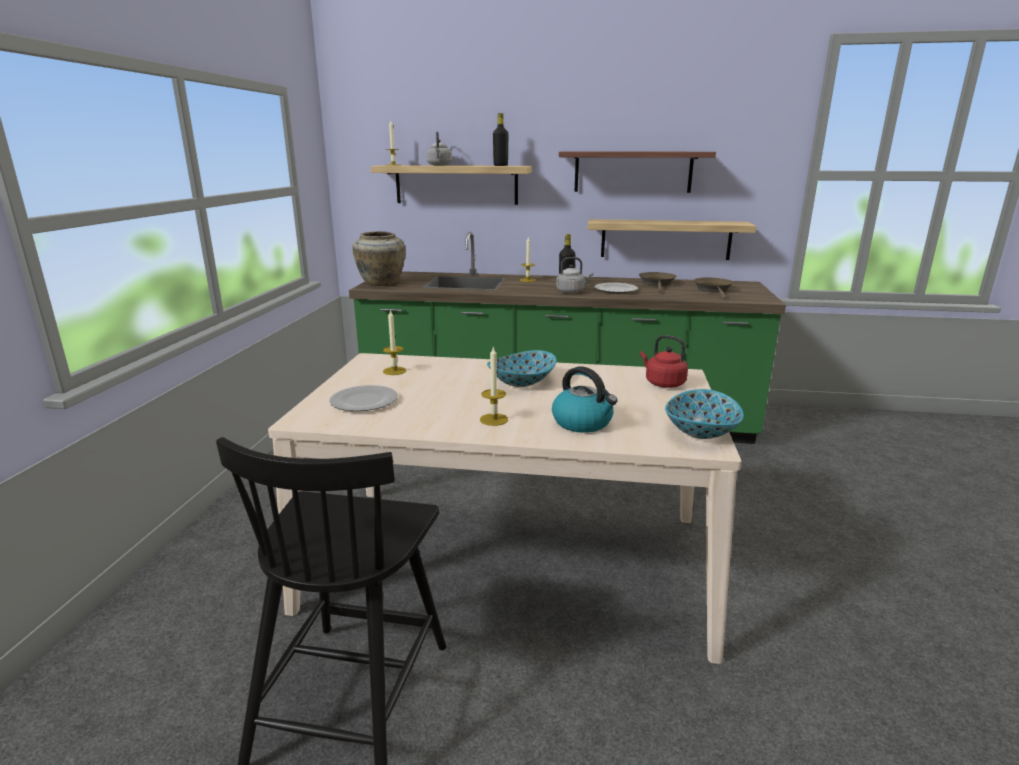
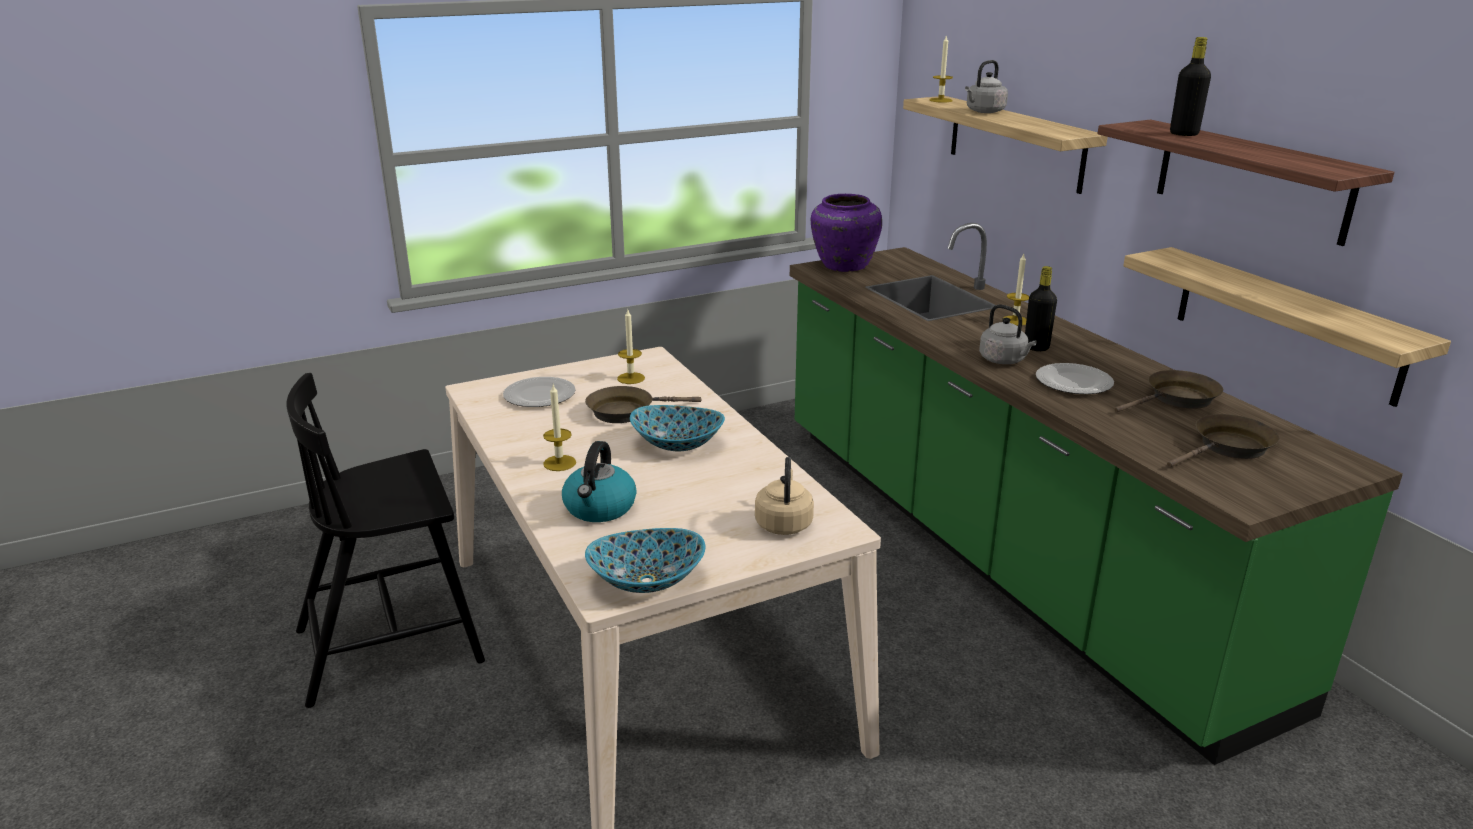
camera: 55 degrees right, 5 degrees up
(381, 283) = (843, 266): beige vase -> purple vase
(445, 383) = (626, 411): none -> brown frying pan
(500, 165) = (1045, 129): black bottle -> black bottle (1184, 134)
(662, 383) = (784, 523): red kettle -> beige kettle

